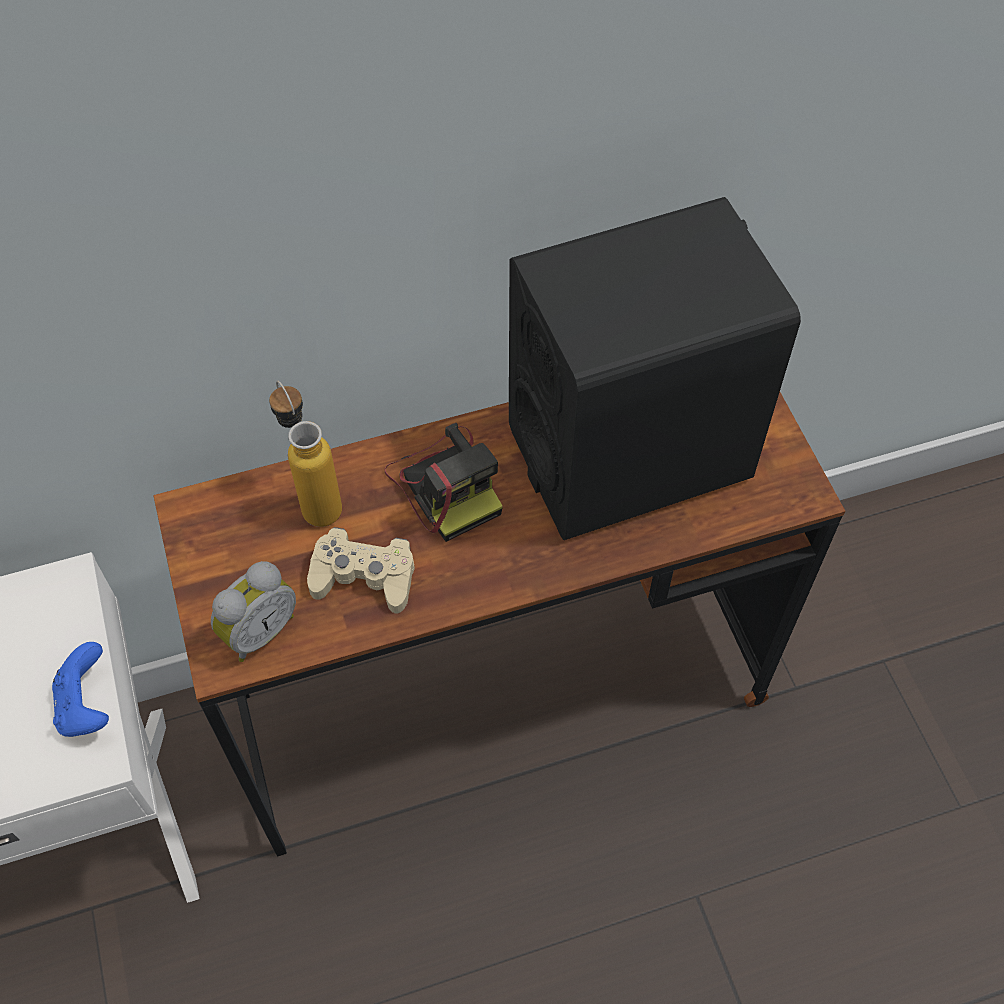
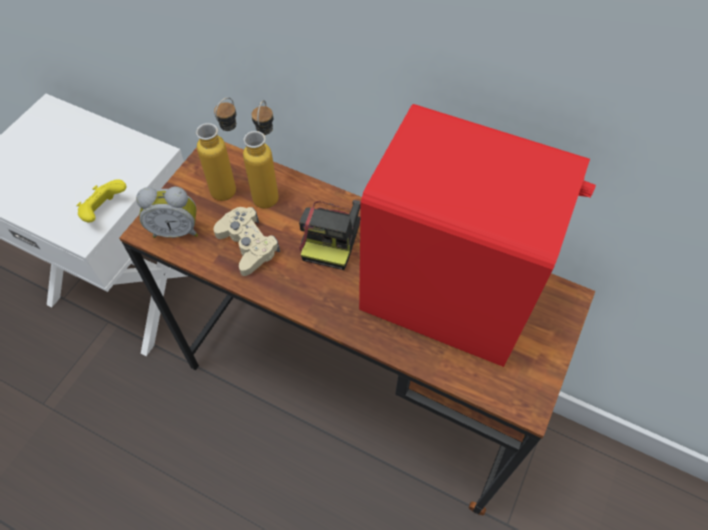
camera: 45 degrees right, 0 degrees up
(87, 706) = (105, 211): blue game controller -> yellow game controller
(261, 528) = (231, 185): none -> bottle
(629, 452) = (449, 295): black speaker -> red speaker

